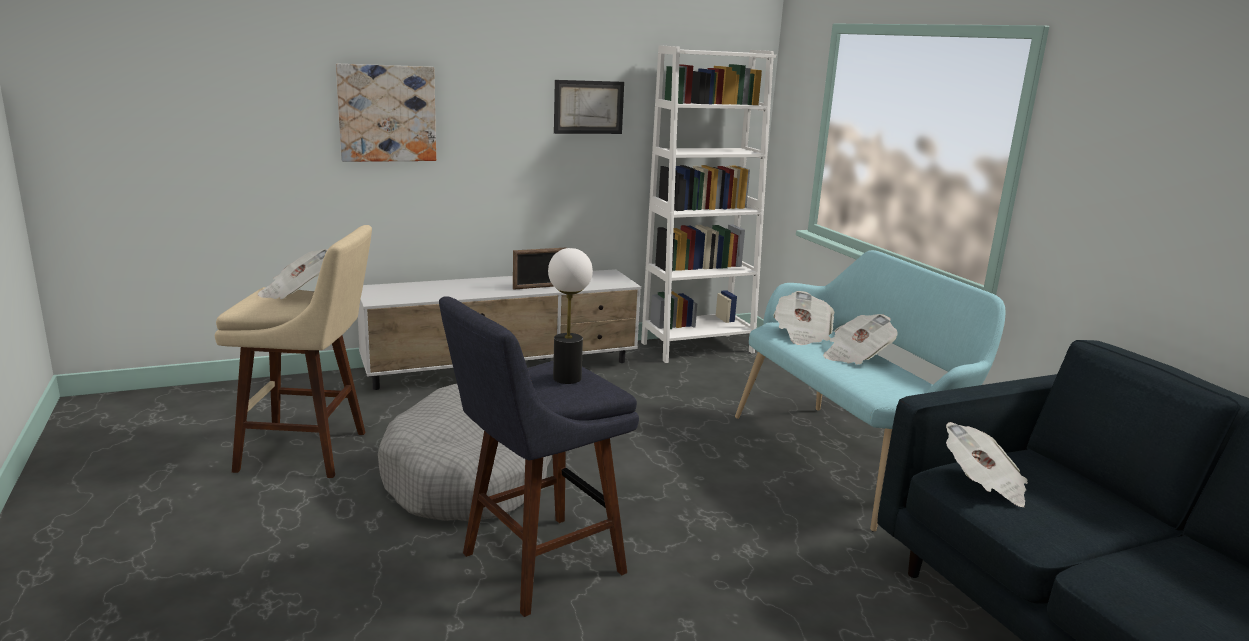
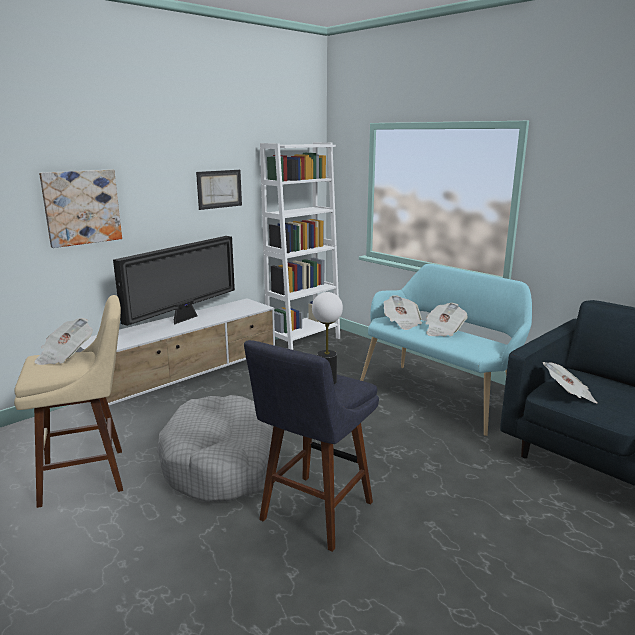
camera: 20 degrees left, 0 degrees up
(510, 281) = (185, 318): none -> television
(539, 287) = (209, 319): picture frame -> none

